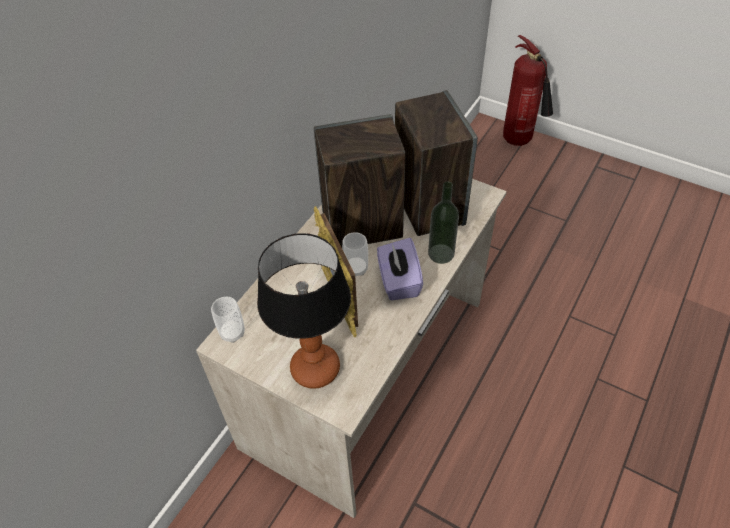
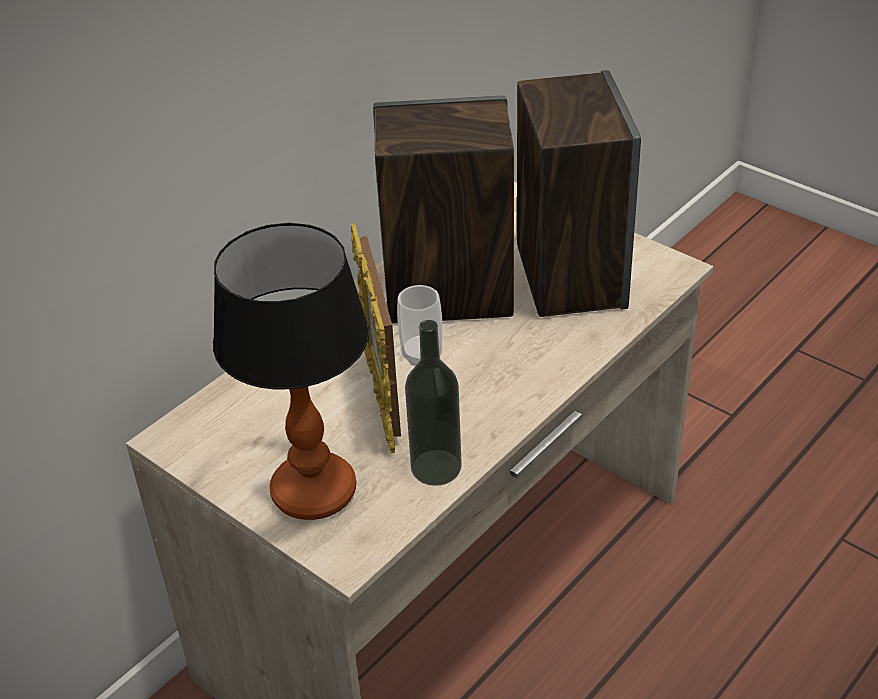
camera: 10 degrees right, 10 degrees down
(232, 333) = (191, 425): cup -> none
(398, 281) = (489, 380): purple tissue box -> none
(441, 253) = (574, 347): bottle -> bottle (436, 467)
(520, 142) = (802, 244): fire extinguisher -> none

